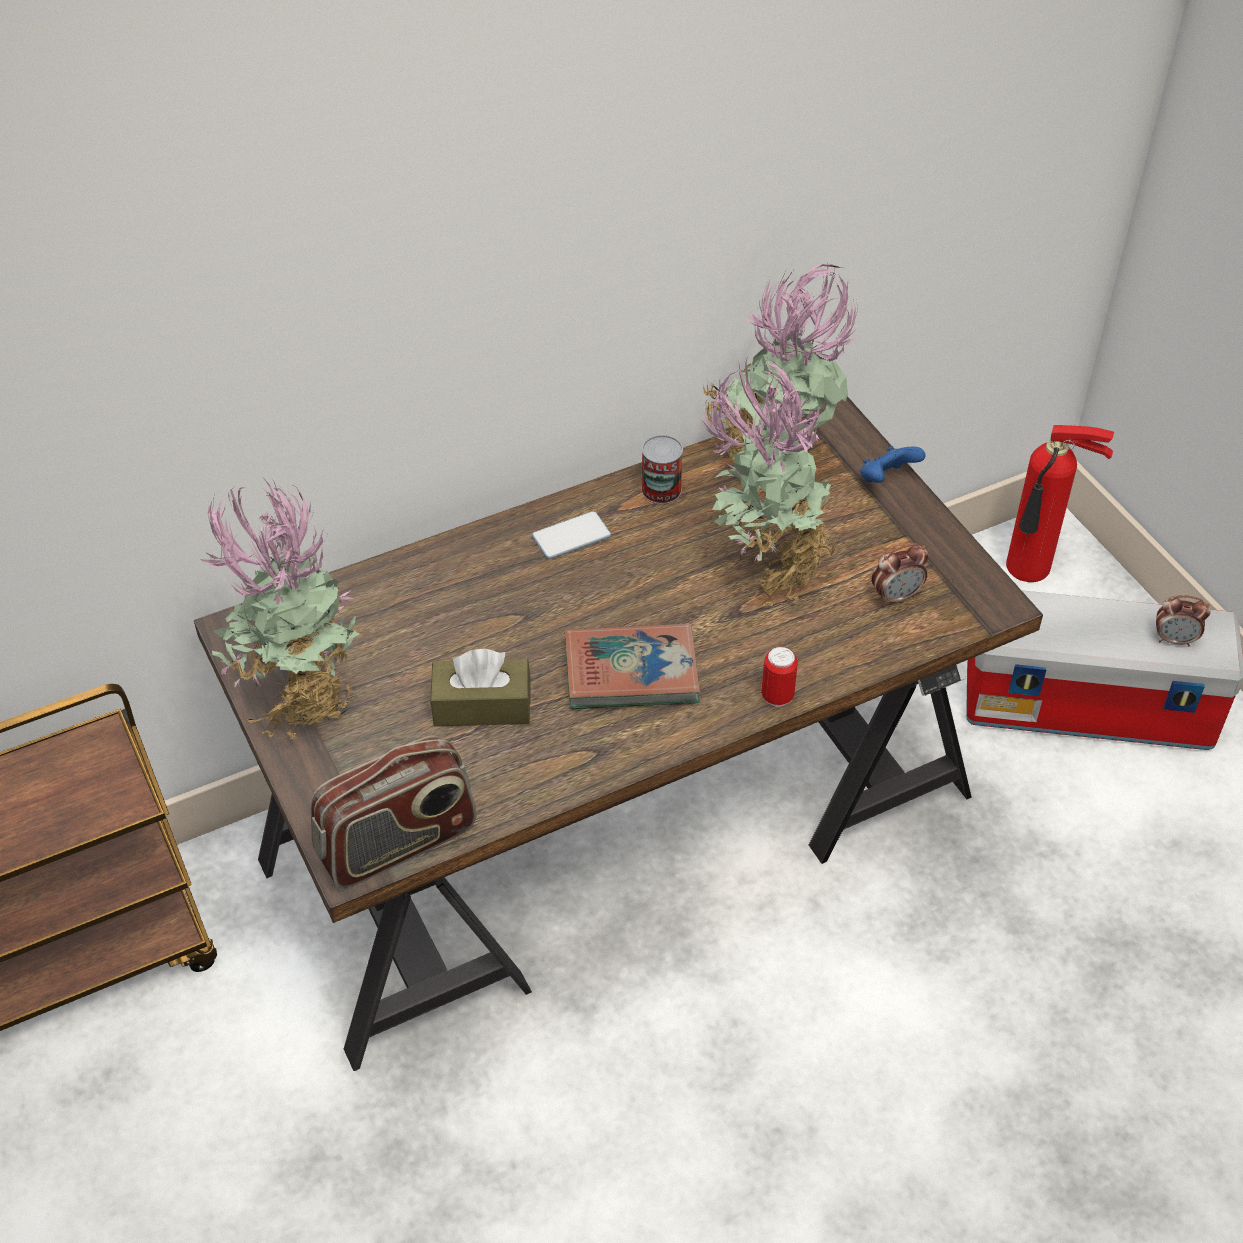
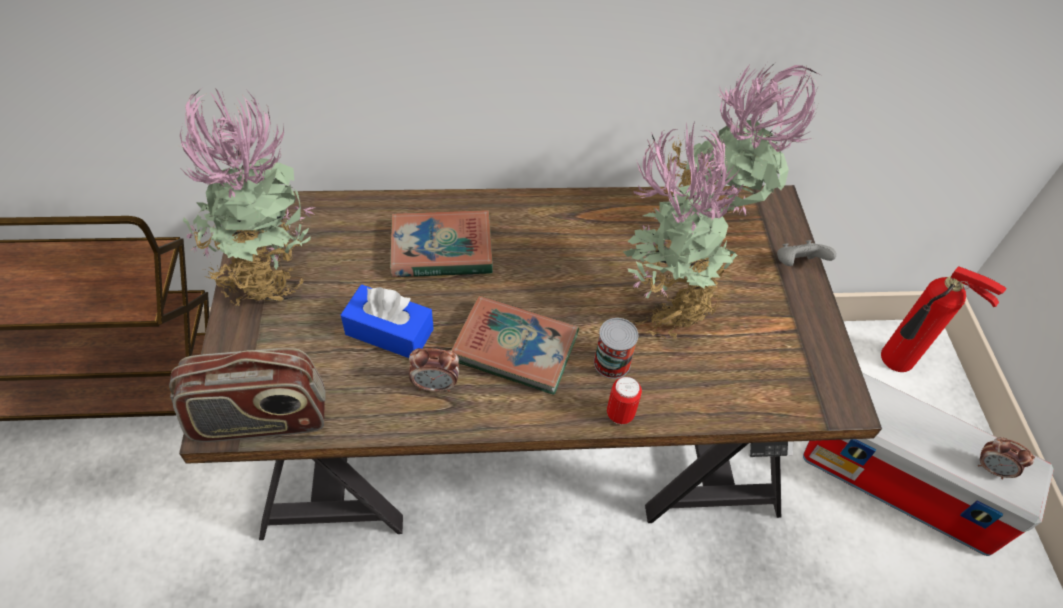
camera: 20 degrees right, 5 degrees up
(482, 706) = (389, 332): brown tissue box -> blue tissue box
(486, 599) = (441, 249): none -> book
(571, 536) = (530, 225): phone -> none
(661, 490) = (616, 213): can -> can (612, 362)
(886, 479) = (797, 265): blue game controller -> grey game controller
(896, 596) = (760, 365): alarm clock -> alarm clock (435, 385)

